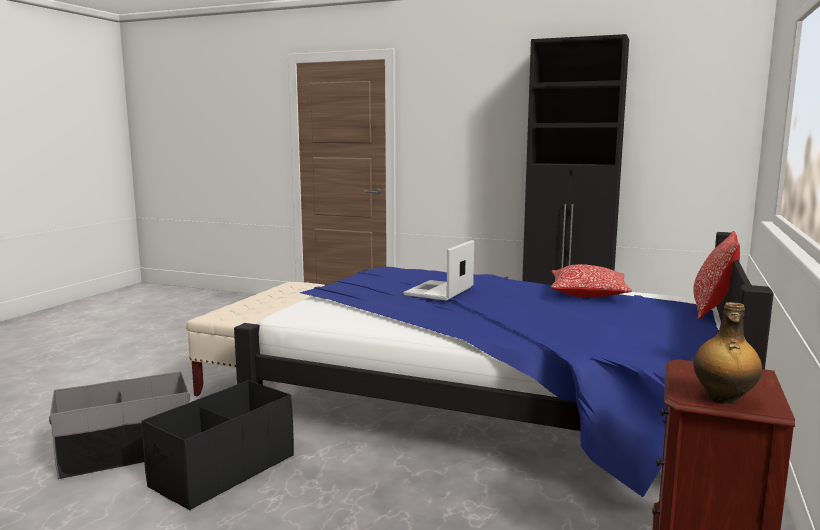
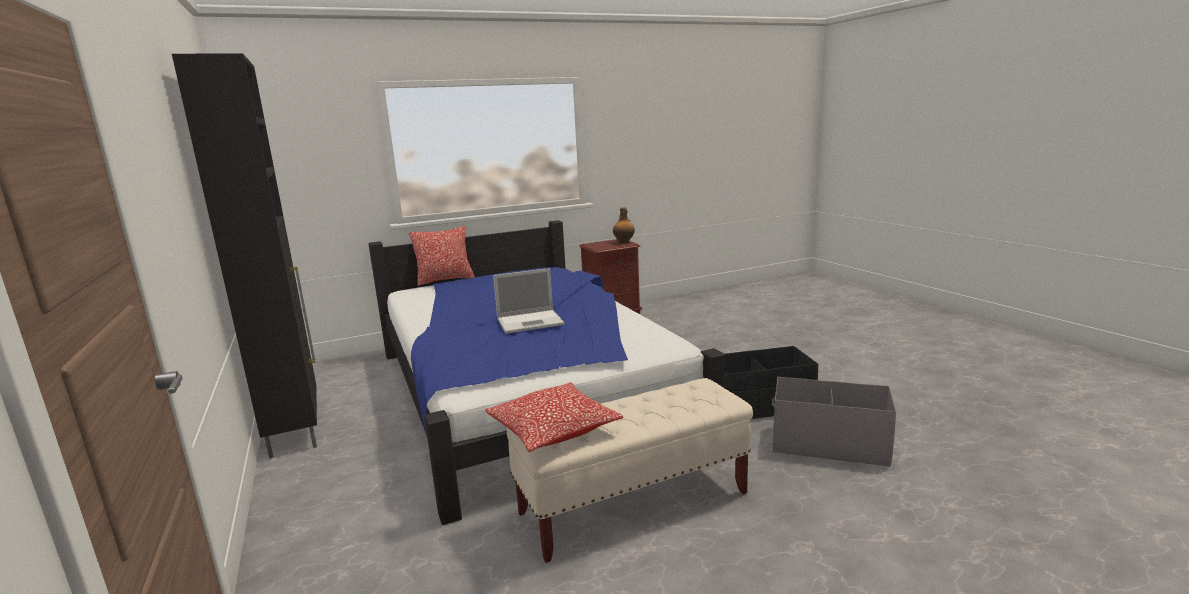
camera: 135 degrees left, 5 degrees up
(588, 294) = (450, 300): pillow -> pillow (553, 430)

